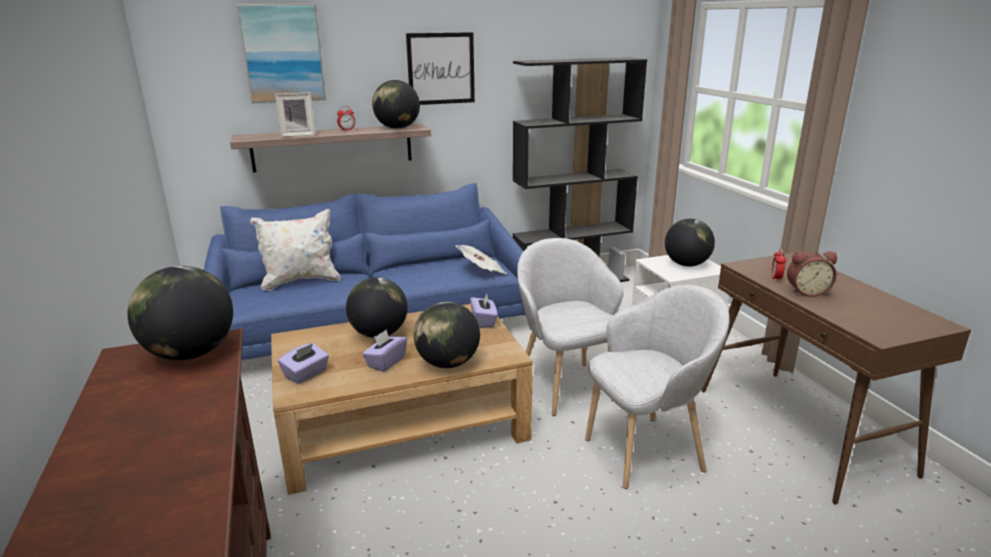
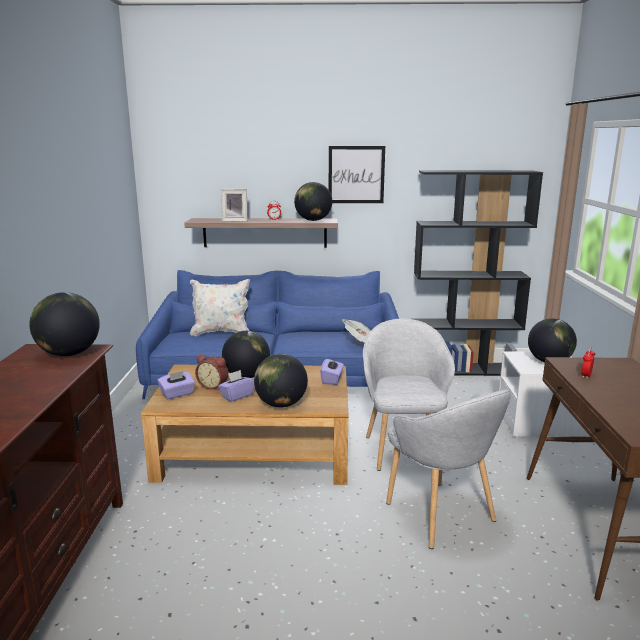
camera: 20 degrees right, 5 degrees down
(283, 54) = (233, 159): picture -> none
(646, 451) = (440, 515): grey armchair -> grey armchair turned 60 degrees clockwise
(806, 292) = (605, 390): alarm clock -> alarm clock (213, 386)

